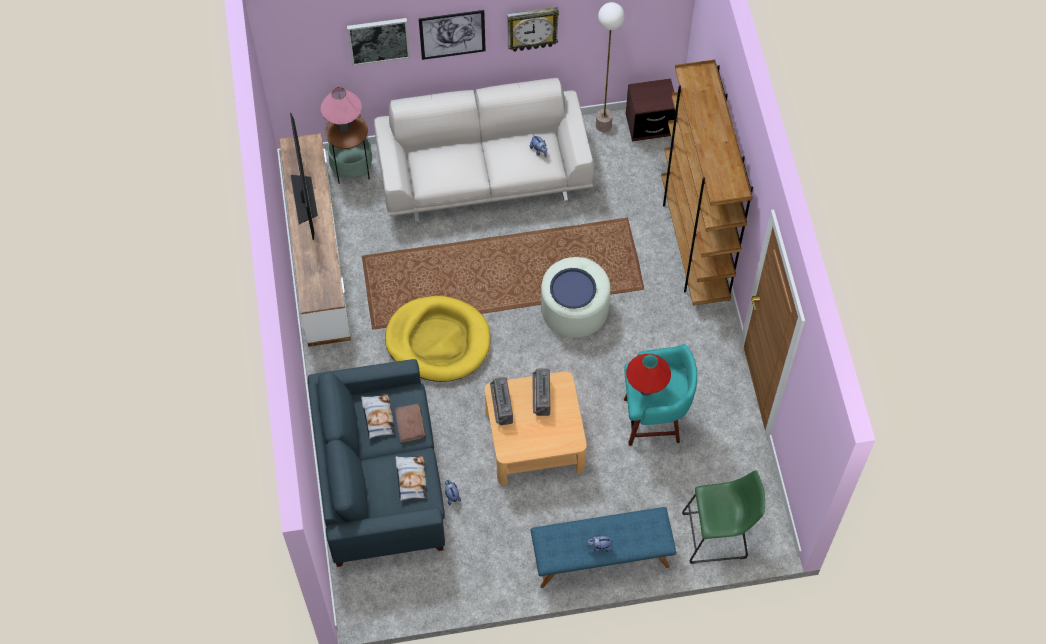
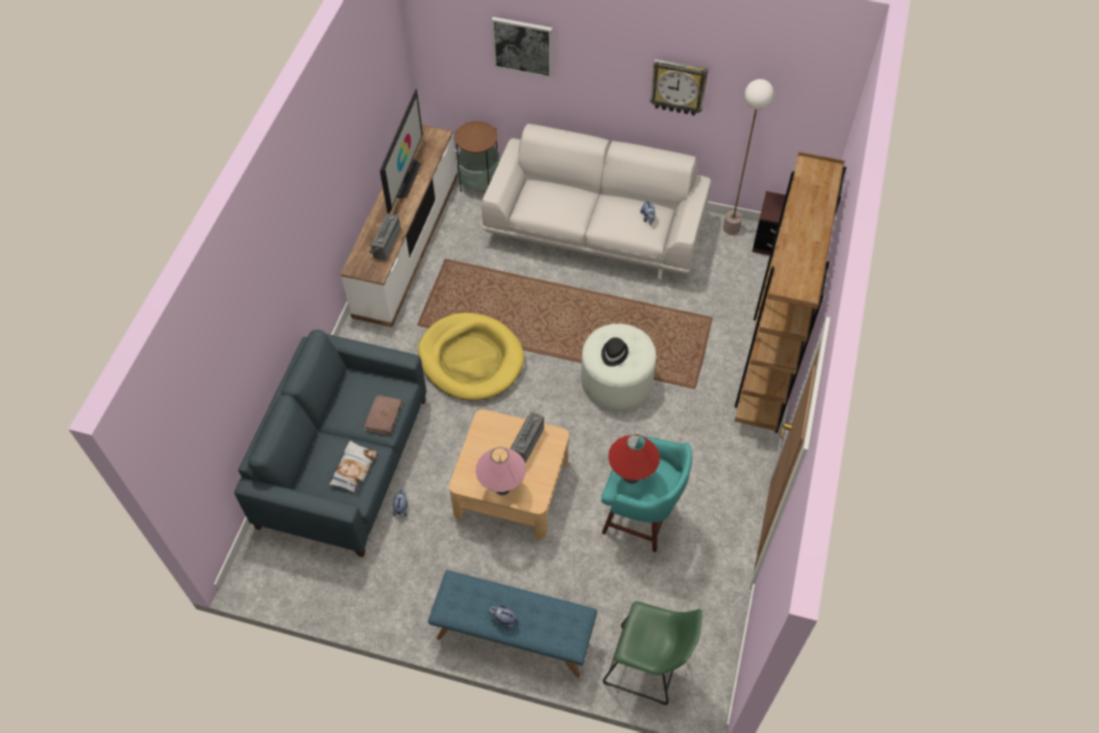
camera: 25 degrees right, 5 degrees down
(344, 126) = (476, 132): pink table lamp -> pink table lamp (502, 487)
(378, 417) = (357, 398): pillow -> none
(452, 34) = (596, 65): picture -> none
(500, 406) = (481, 435): radio -> radio (385, 243)
(573, 289) = (613, 354): blue tray -> black hat

